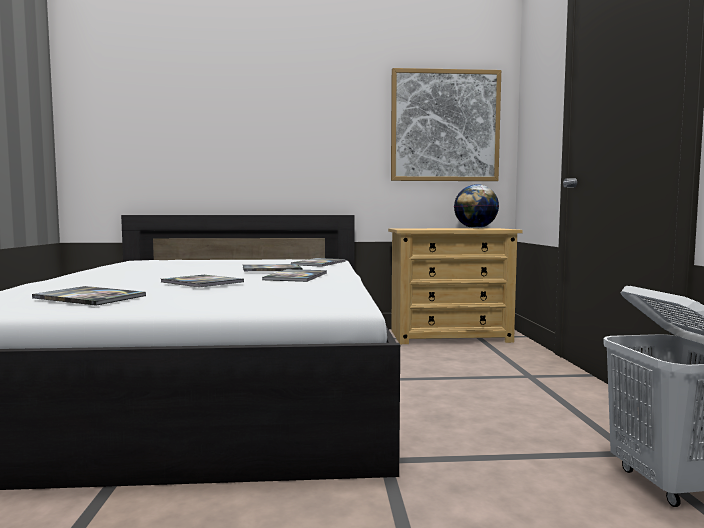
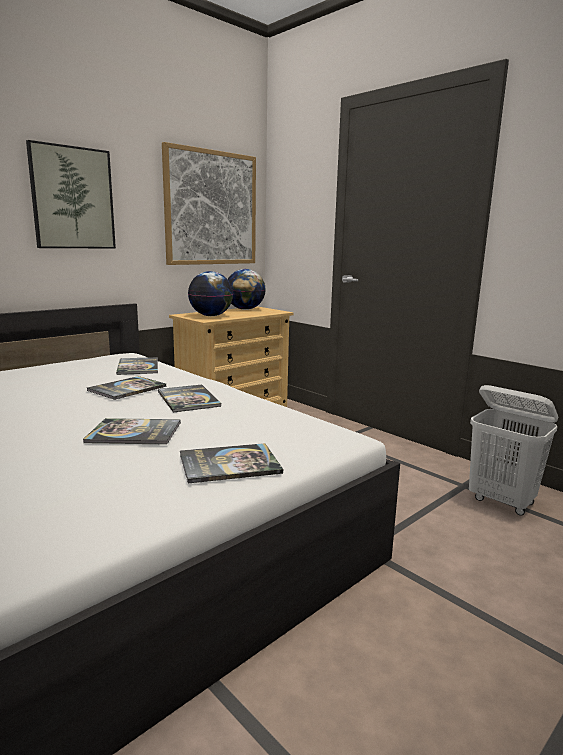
camera: 40 degrees left, 10 degrees up
(90, 297) = (98, 496): book -> book (229, 464)
(305, 124) = (72, 198): none -> picture
(421, 228) = (211, 316): none -> globe

